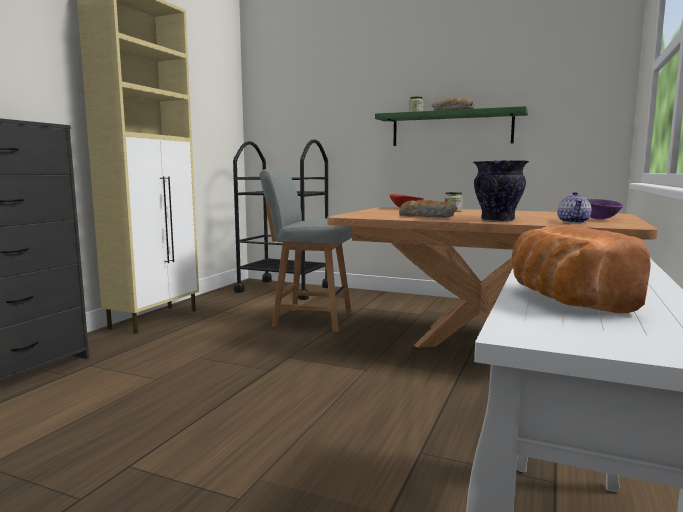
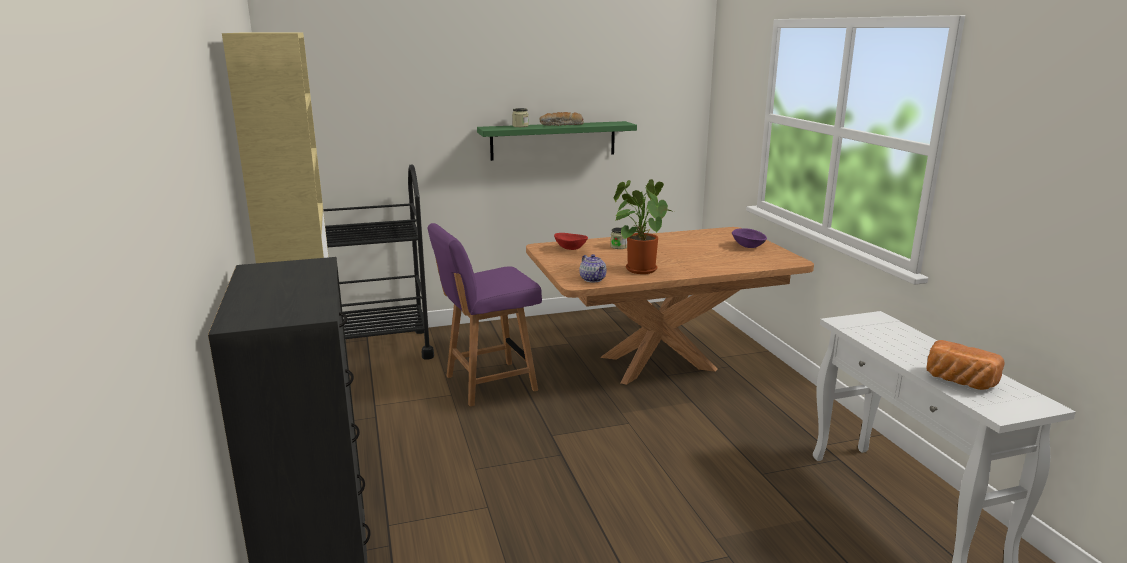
camera: 40 degrees left, 10 degrees up
(311, 319) = (488, 383): grey chair -> purple chair
(427, 216) = (638, 269): bread -> potted plant
(497, 220) = (703, 267): vase -> none
(573, 222) = (750, 259): teapot -> teapot (593, 279)

